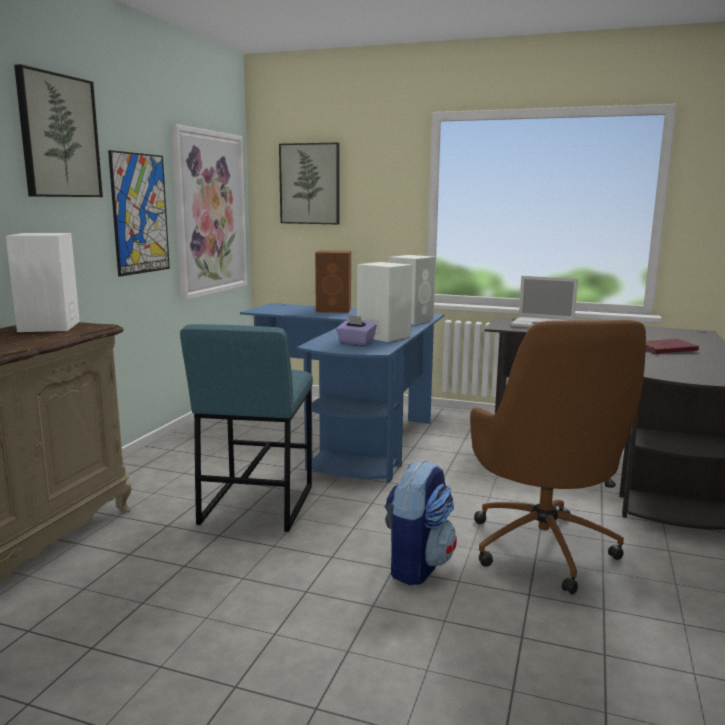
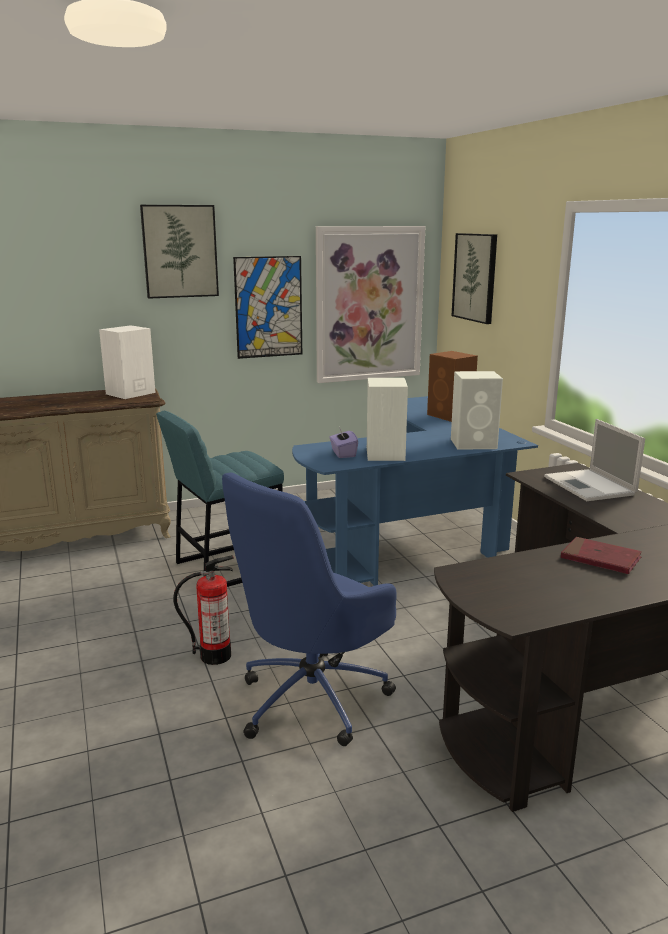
camera: 50 degrees right, 5 degrees up
(417, 565) = (215, 655): backpack -> fire extinguisher
(542, 549) = (311, 700): brown office chair -> blue office chair

